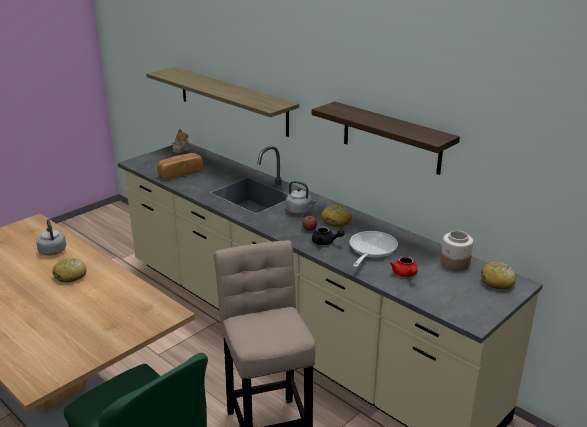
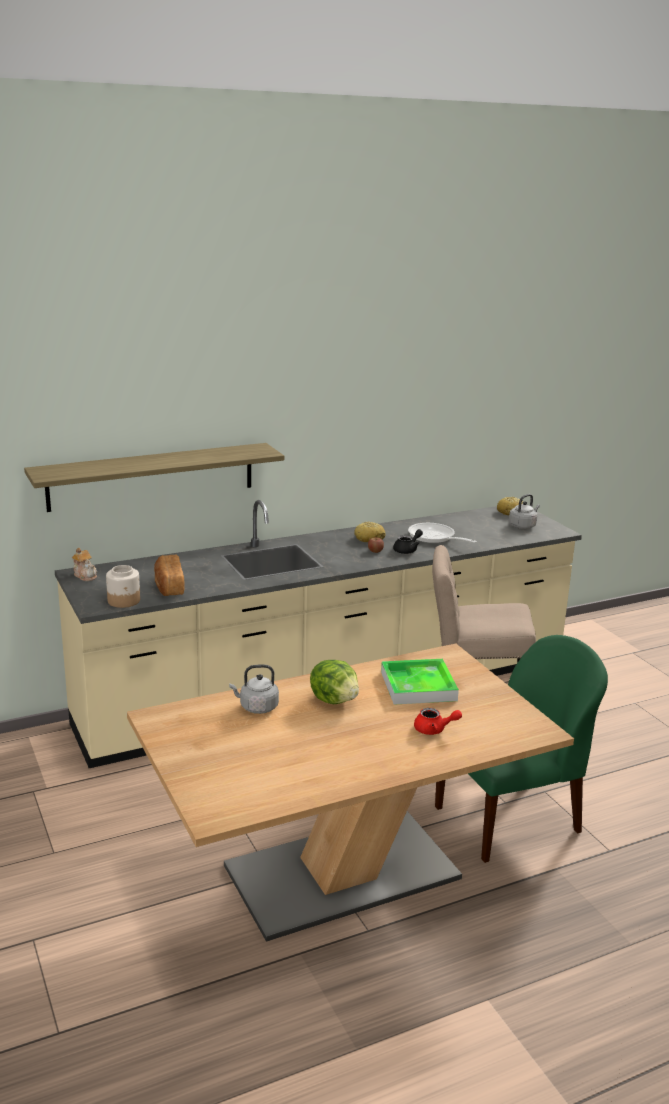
camera: 70 degrees left, 5 degrees down
(70, 276) = (335, 700): bread -> lettuce
(103, 307) = (418, 686): none -> tray
(300, 211) = (334, 548): grey kettle -> grey kettle (523, 526)
(391, 138) = (382, 437): shelf -> none
(405, 274) = (482, 535): red teapot -> red teapot (434, 730)
(455, 263) = (475, 517): jar -> jar (124, 601)

